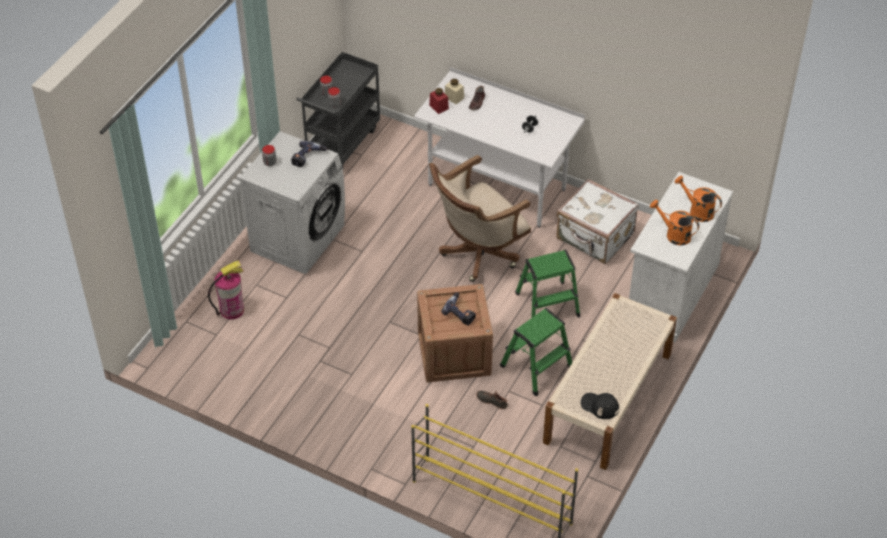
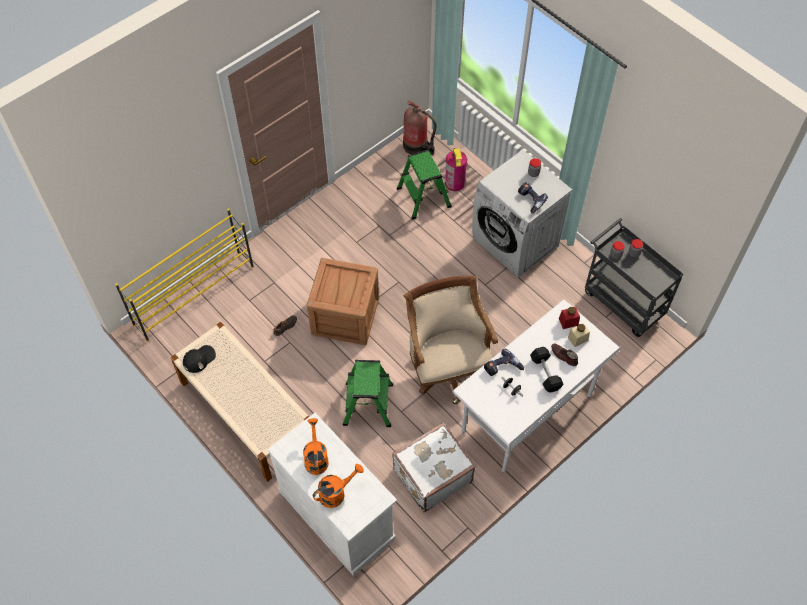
camera: 110 degrees right, 10 degrees up
(186, 359) = (417, 146): none -> fire extinguisher
(461, 312) = (341, 292): power drill -> power drill (503, 368)
(501, 110) = (545, 373): none -> black dumbbell
(536, 367) = (304, 371): green step ladder -> green step ladder (423, 197)
(674, 234) = (316, 457): orange watering can -> orange watering can turned 60 degrees counterclockwise

